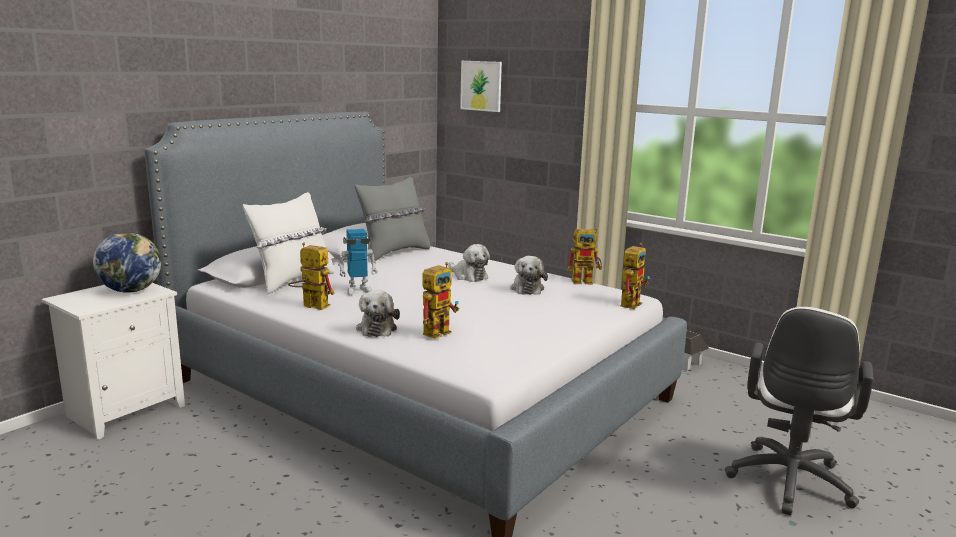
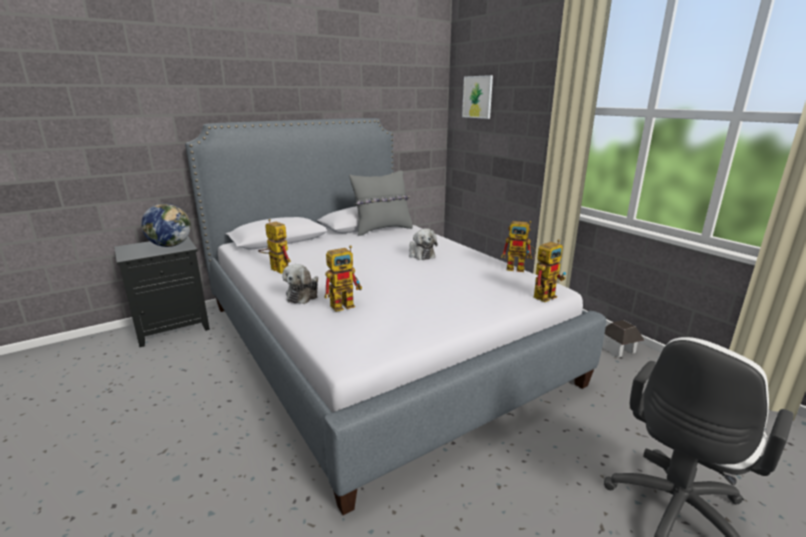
camera: 20 degrees right, 5 degrees up
(126, 410) = (173, 327): white nightstand -> black nightstand
(293, 280) = (287, 246): white pillow -> none
(358, 290) = (323, 259): toy robot -> none
(527, 288) = (460, 270): plush toy -> none

